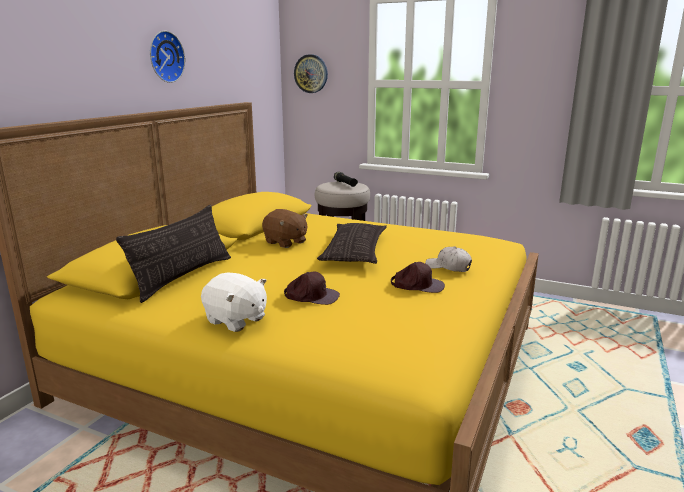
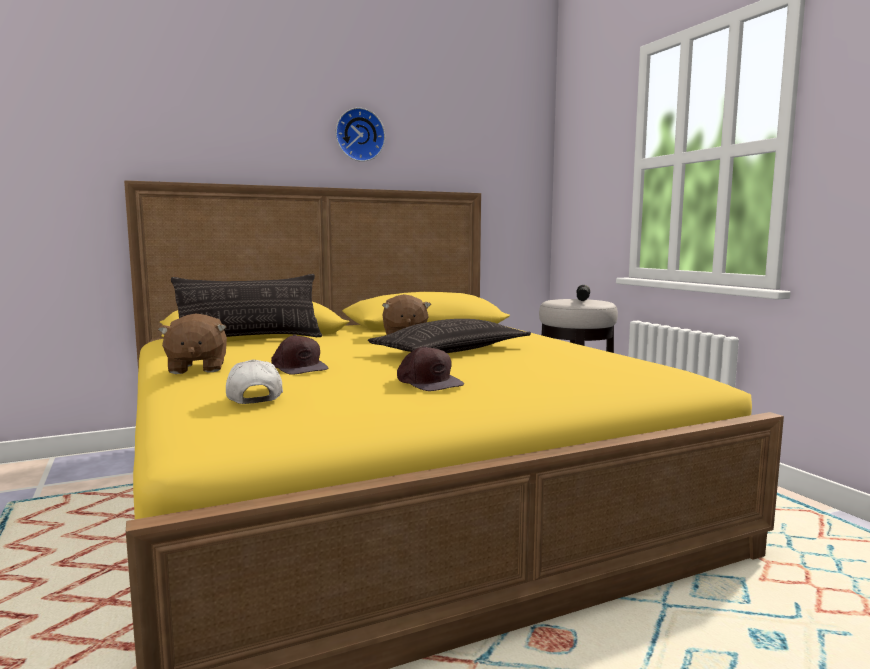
camera: 40 degrees right, 10 degrees down
(236, 320) = (196, 368): white plush toy -> brown plush toy
(311, 73) = (579, 162): wall clock -> none
(448, 267) = (519, 379): white cap -> white cap (254, 397)

